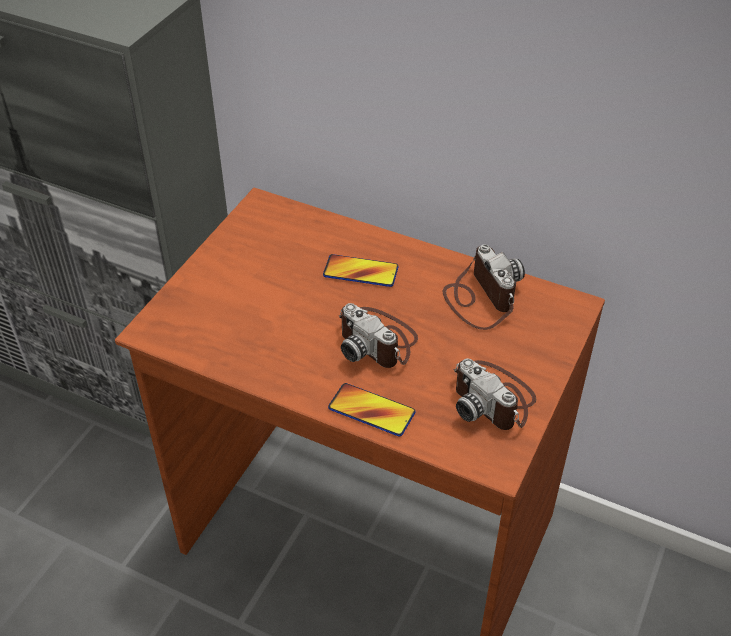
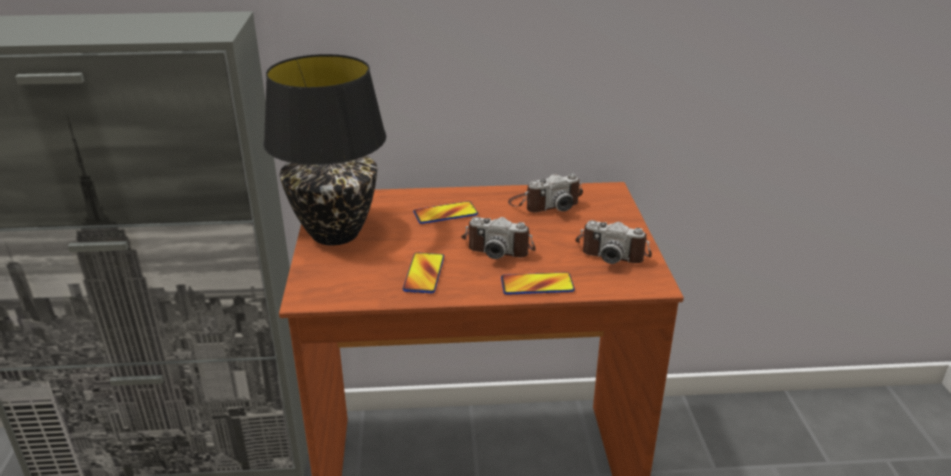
camera: 30 degrees left, 15 degrees down
(235, 257) = (336, 233): none -> black table lamp
(274, 347) = (424, 274): none -> phone
(480, 297) = (545, 203): camera -> camera turned 120 degrees clockwise

